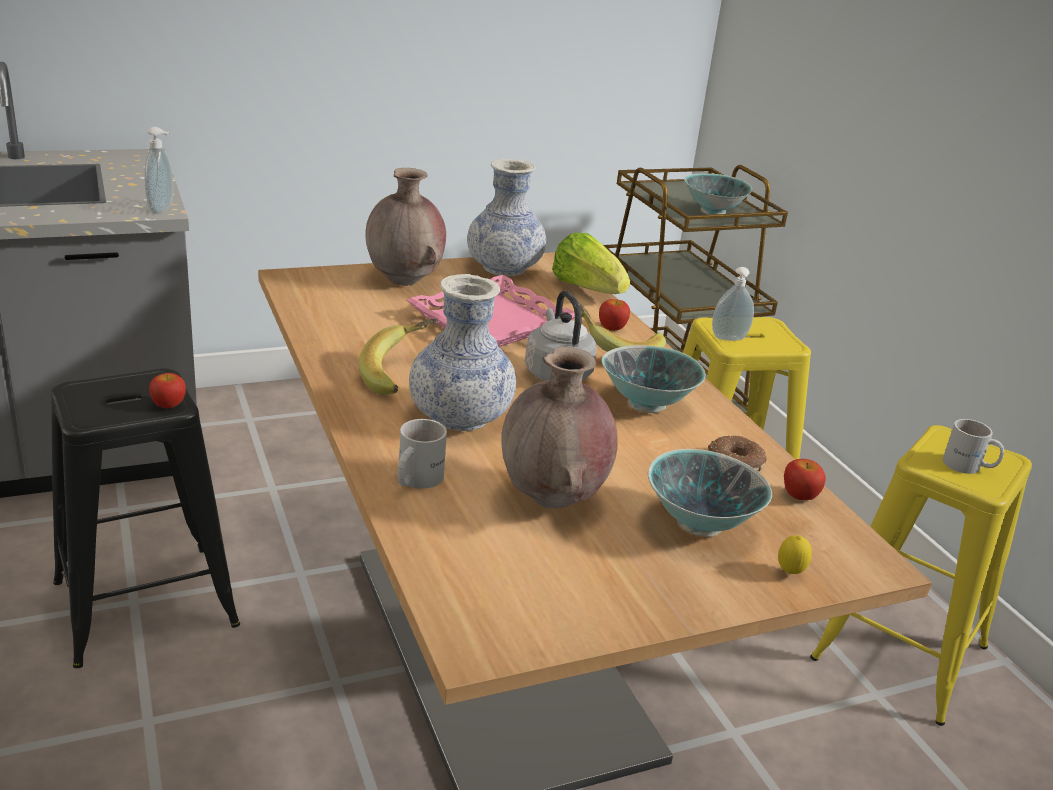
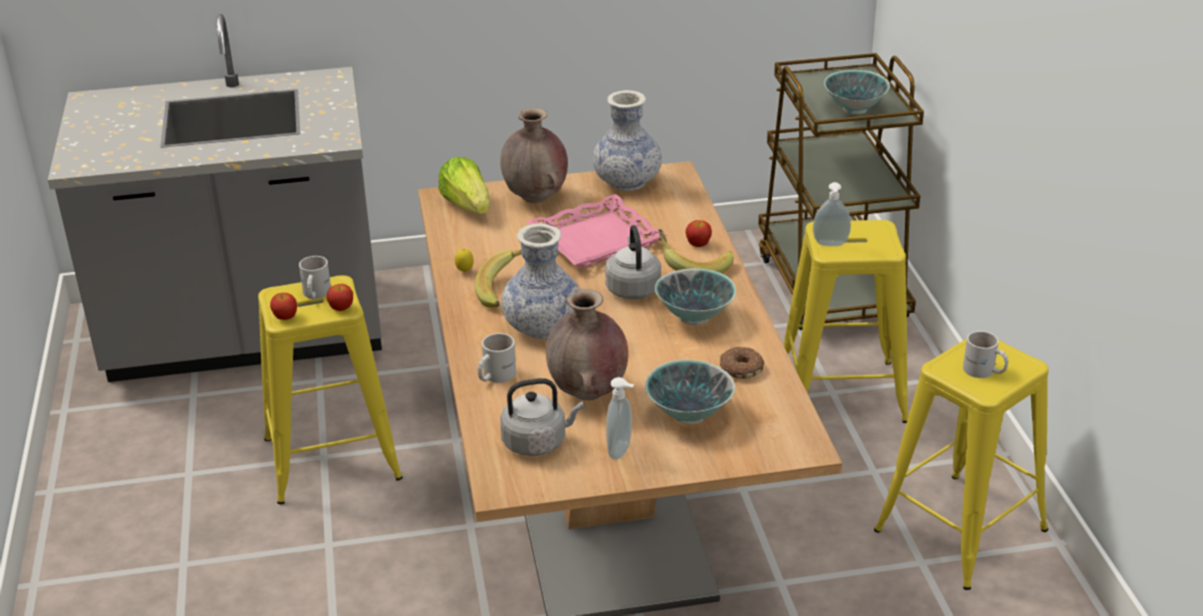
camera: 15 degrees right, 5 degrees up
(130, 389) = (314, 294): none -> white mug
(145, 603) = (332, 458): black stool -> yellow stool
(163, 210) = (343, 140): soap dispenser -> soap dispenser (621, 451)
(507, 571) = (538, 442): none -> grey kettle
(587, 289) = (694, 203): lettuce -> lettuce (467, 206)
(789, 573) = (737, 452): lemon -> lemon (464, 271)
(799, 496) = (778, 396): apple -> apple (285, 317)

